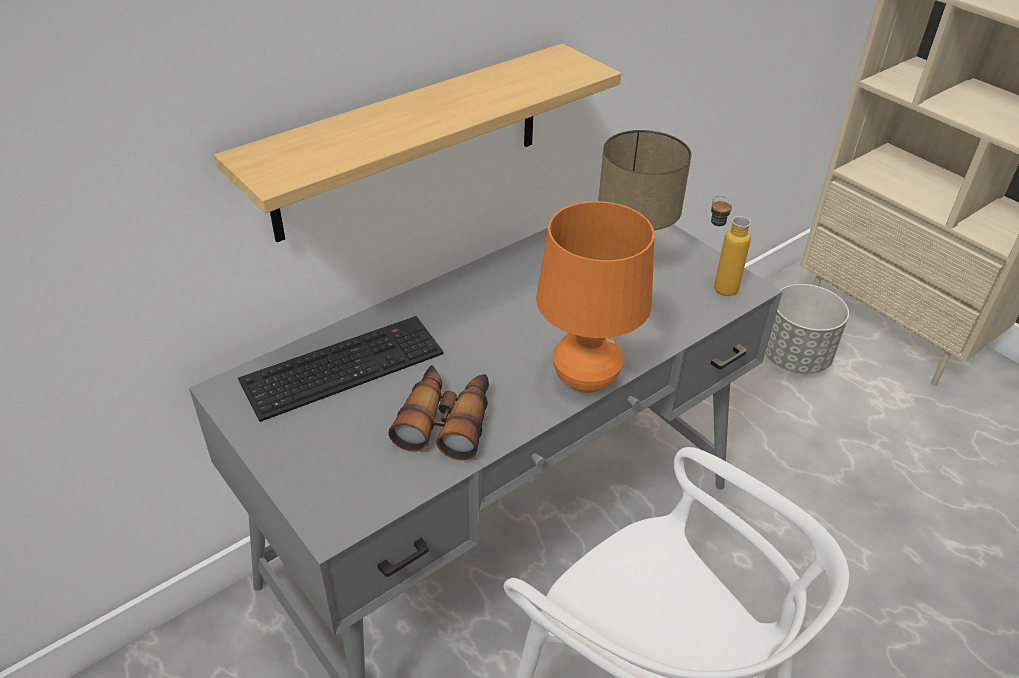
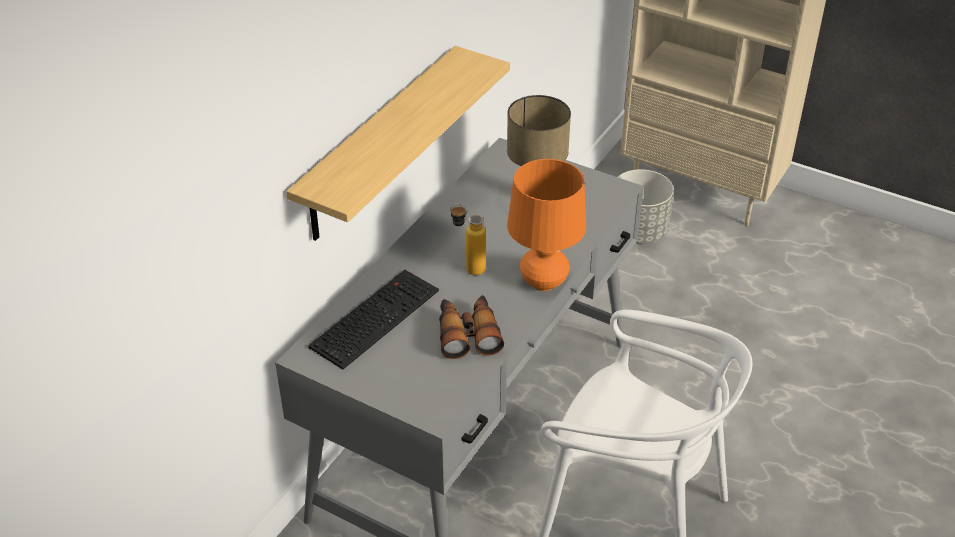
camera: 20 degrees left, 0 degrees up
(716, 285) = (598, 193): bottle -> bottle (468, 267)

